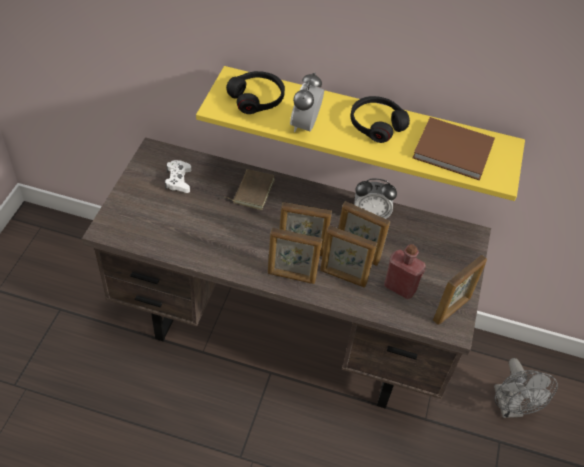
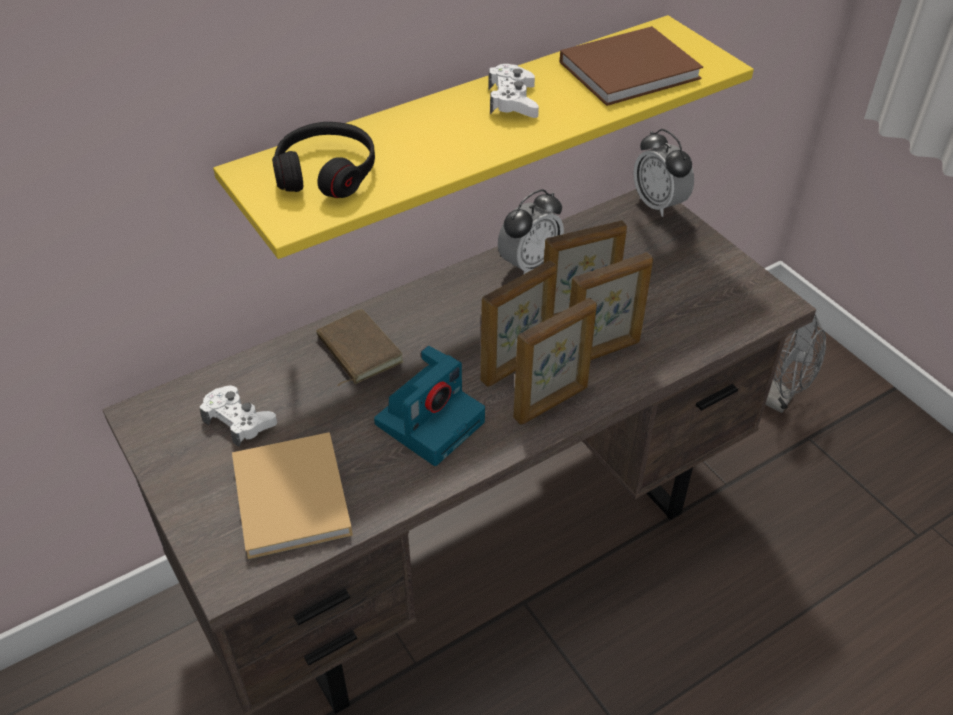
camera: 45 degrees left, 5 degrees down
(155, 224) = (292, 501): none -> beige book
(238, 241) = (430, 421): none -> camera
(305, 125) = (438, 158): alarm clock -> alarm clock (659, 204)
(376, 124) = (512, 101): black headphones -> white game controller
(400, 287) = (669, 310): red bottle -> none
(452, 309) = (744, 287): picture frame -> none

